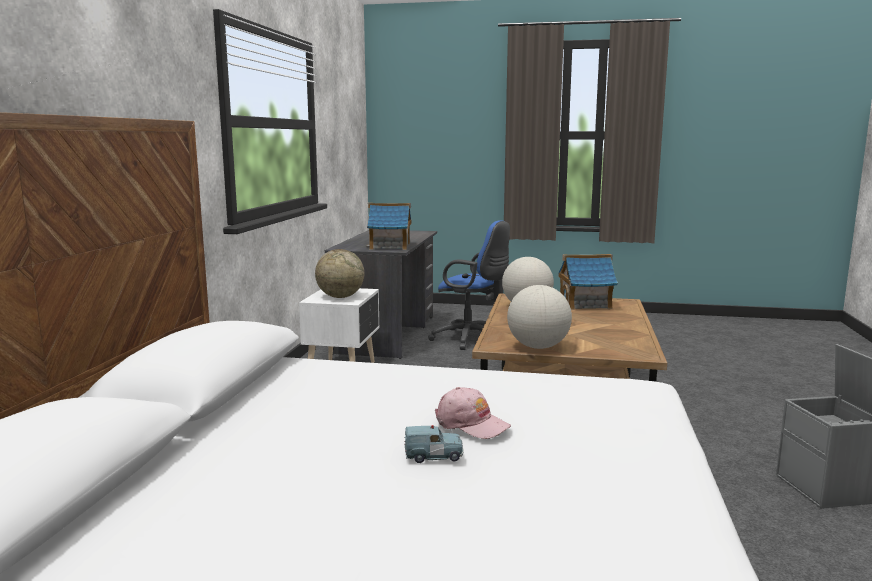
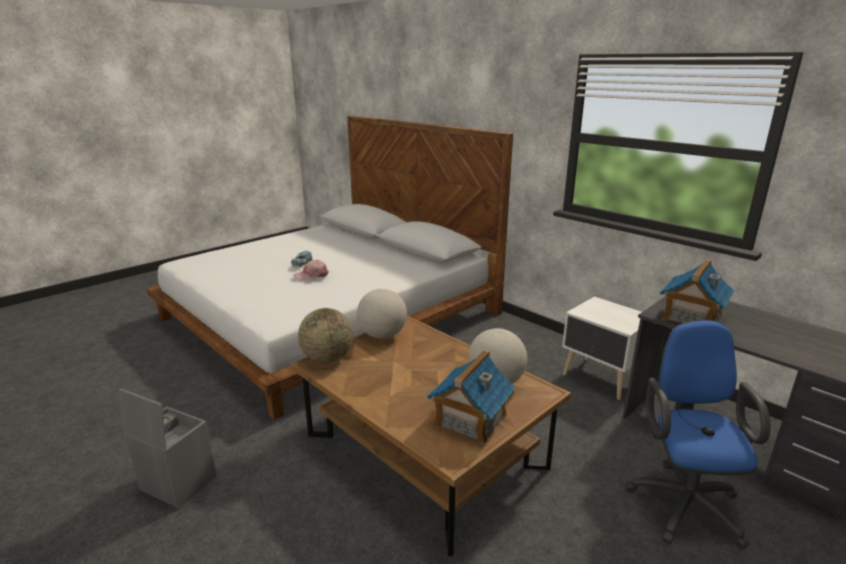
camera: 125 degrees right, 10 degrees up
(340, 297) = (602, 312): globe -> globe (327, 358)
(472, 340) = (683, 500): blue office chair -> blue office chair turned 120 degrees clockwise

